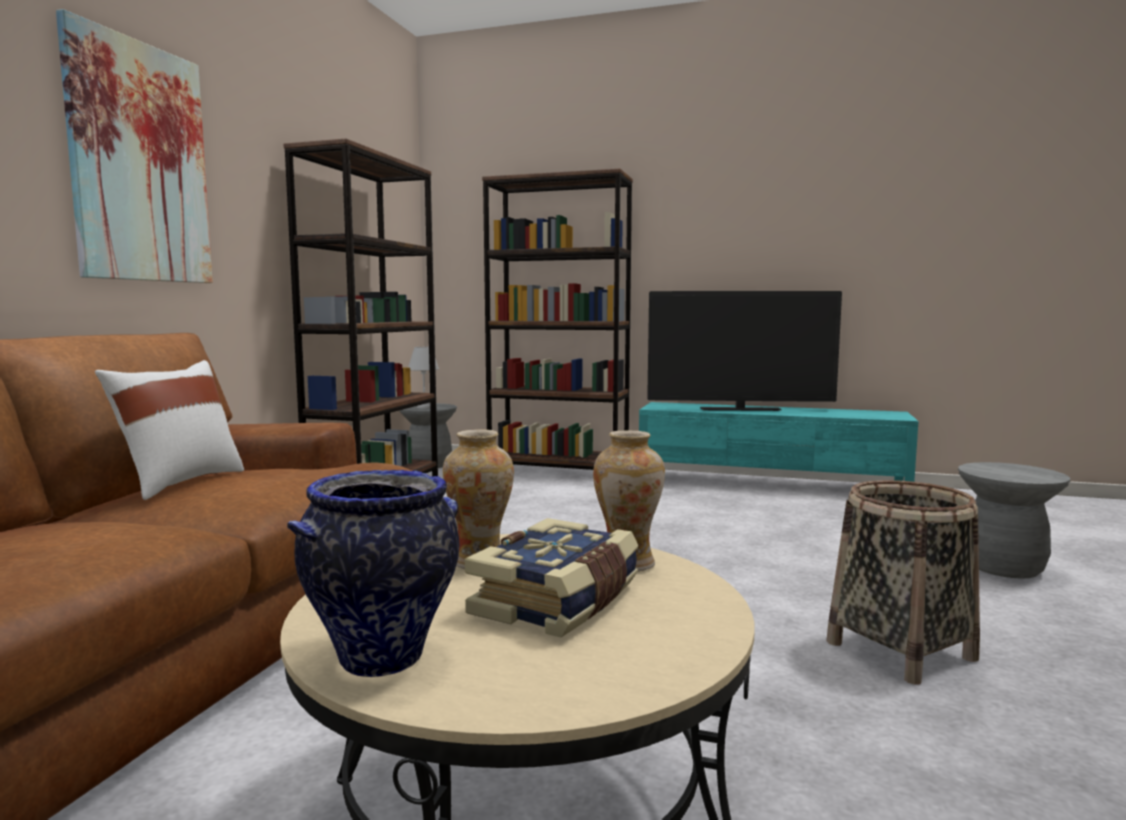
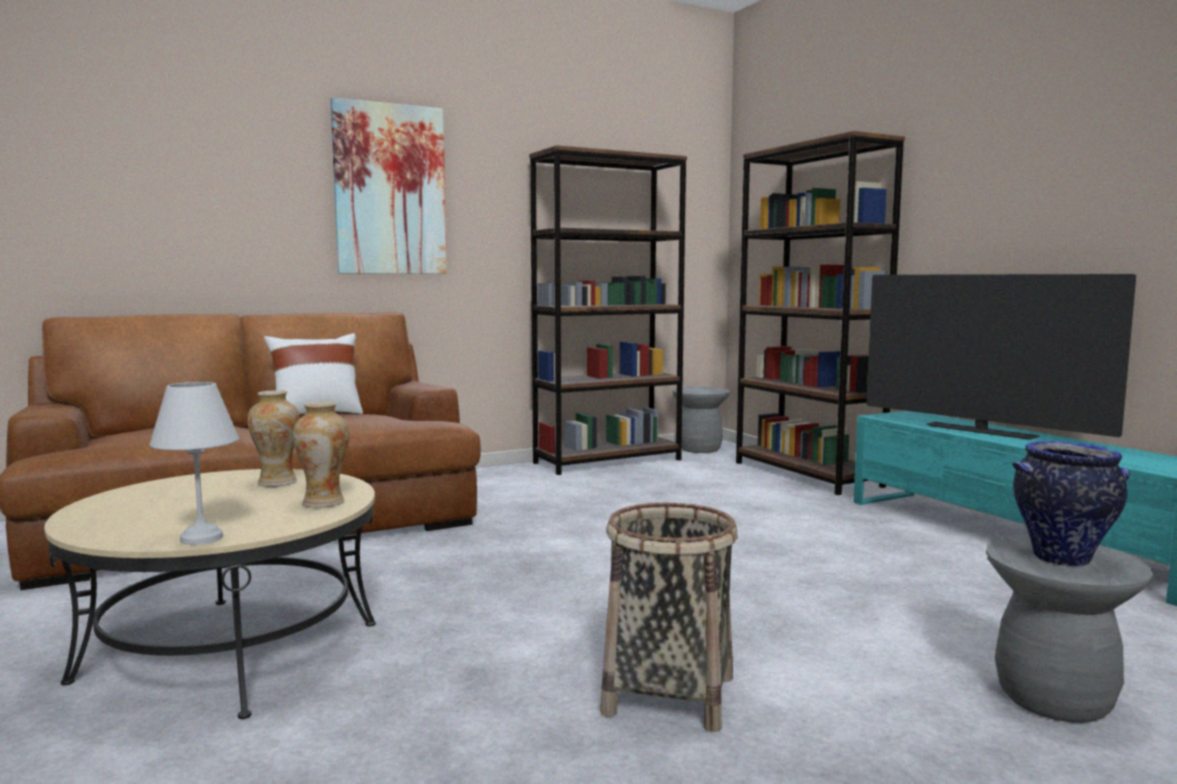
camera: 45 degrees right, 0 degrees up
(383, 657) = (113, 503): vase -> vase (1063, 558)
(425, 407) = (695, 390): white table lamp -> white table lamp (202, 539)
(559, 601) = (230, 507): book -> none

